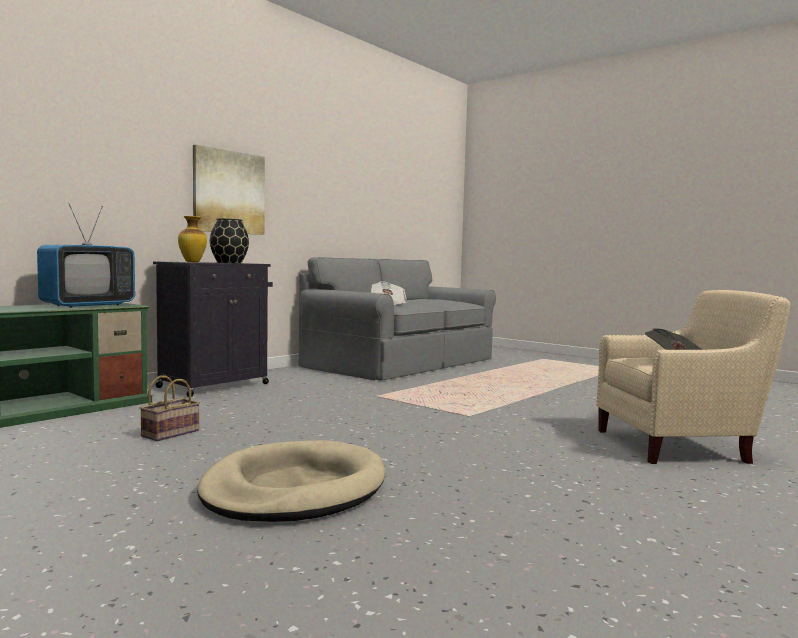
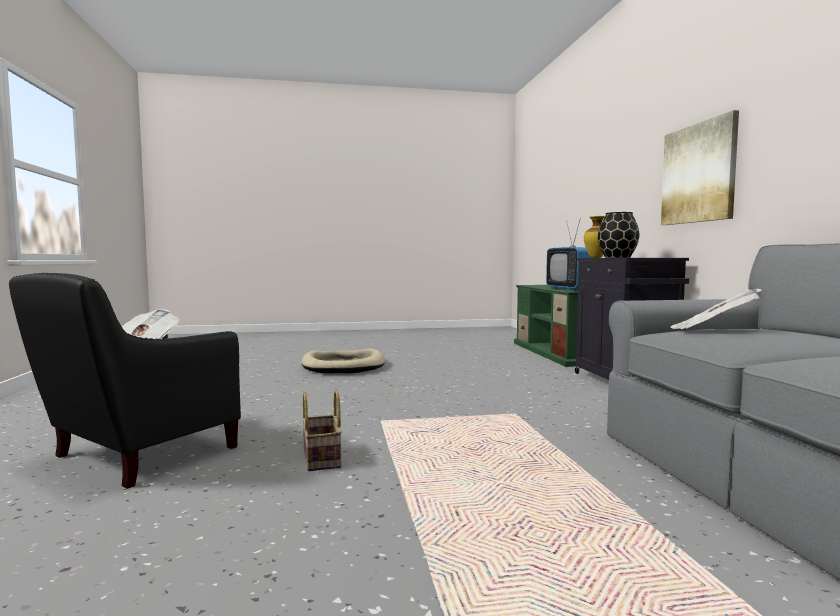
camera: 130 degrees right, 0 degrees up
(171, 433) = (472, 363): basket -> basket (323, 459)
(679, 445) = (135, 455): beige armchair -> black armchair

